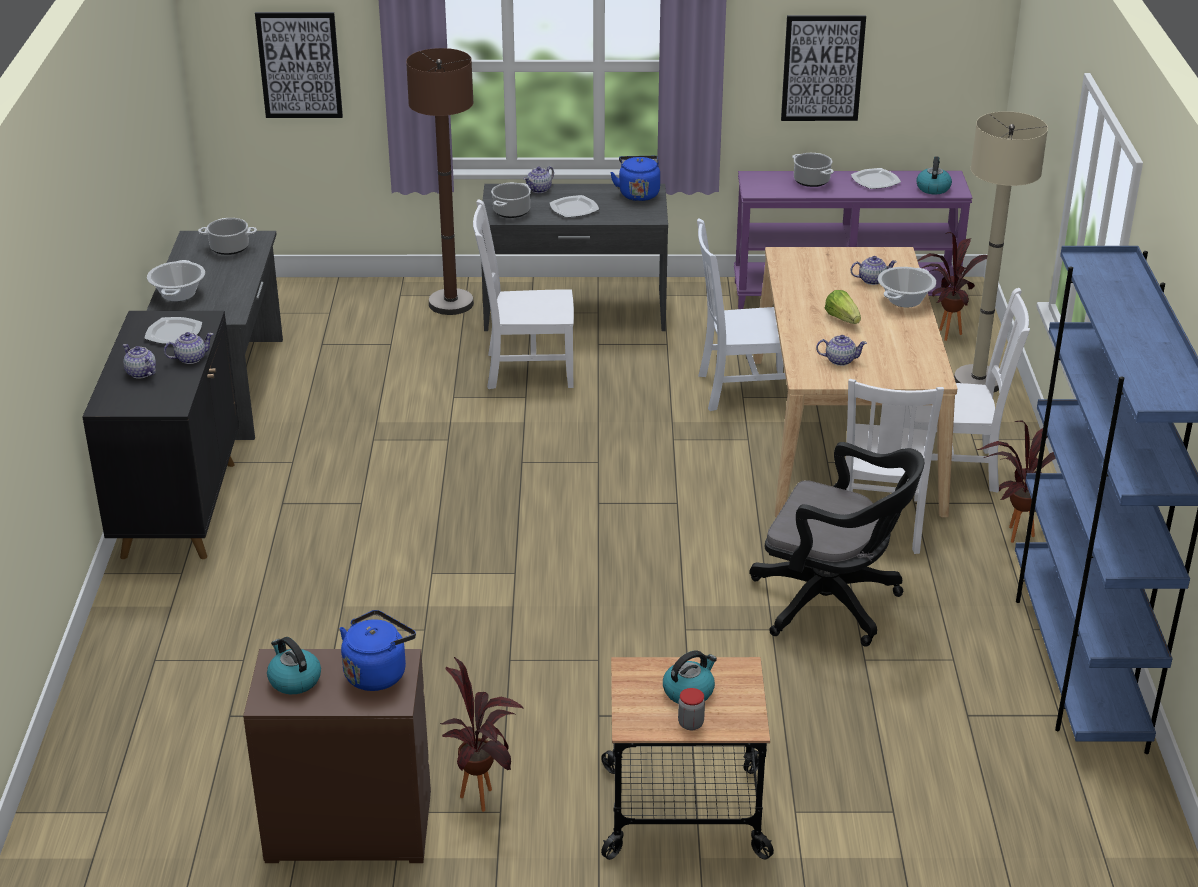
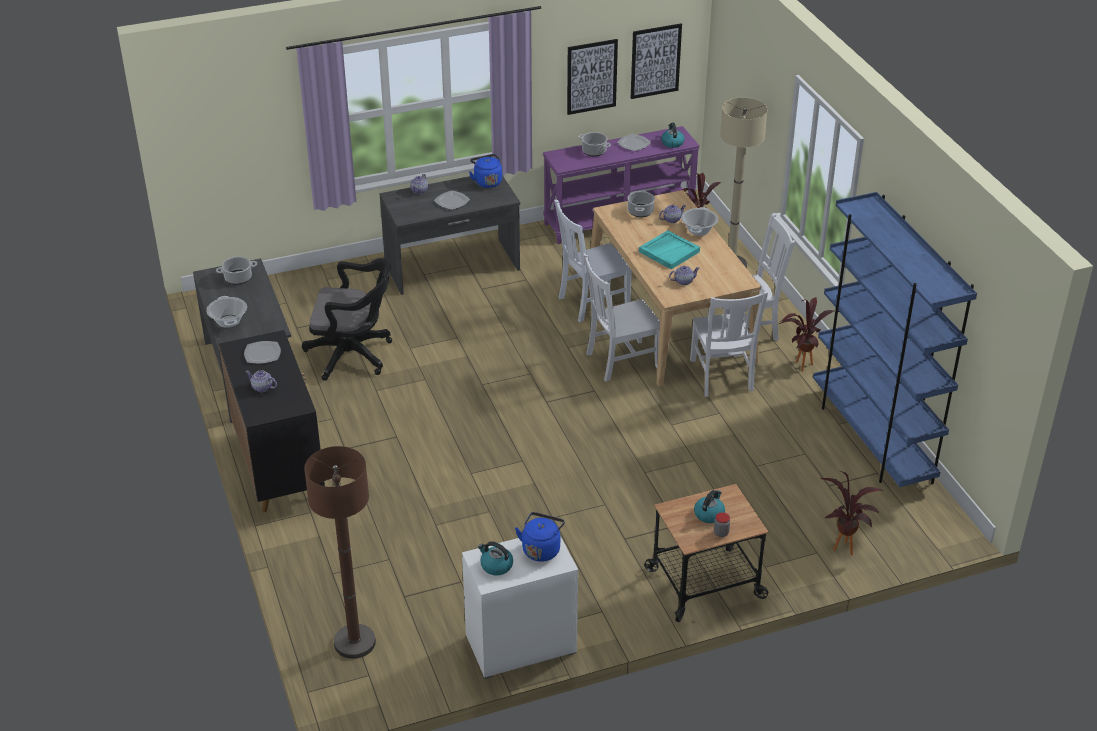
camera: 20 degrees left, 5 degrees up
(190, 358) = (287, 370): teapot -> none
(299, 65) = (242, 135): picture -> picture (655, 61)
(348, 828) = (520, 645): brown dresser -> white dresser
(451, 303) = (366, 278): brown floor lamp -> brown floor lamp (354, 642)
(483, 793) = (585, 603): potted plant -> potted plant (843, 545)
(511, 212) = (412, 212): cooking pot -> cooking pot (640, 212)
(526, 370) = (446, 318): white chair -> white chair (620, 361)
(833, 604) = (721, 435): black office chair -> black office chair (354, 355)
(842, 319) = (669, 251): lettuce -> turquoise tray

